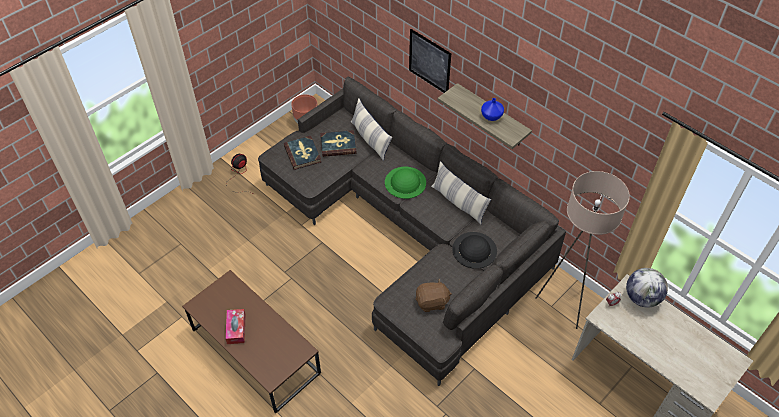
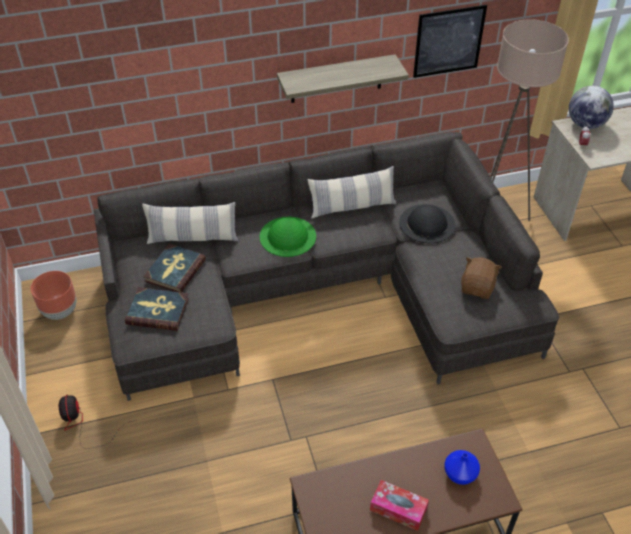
camera: 60 degrees left, 5 degrees down
(429, 61) = (226, 75): picture -> picture (448, 41)
(491, 116) = (351, 70): blue vase -> blue vase (459, 474)

